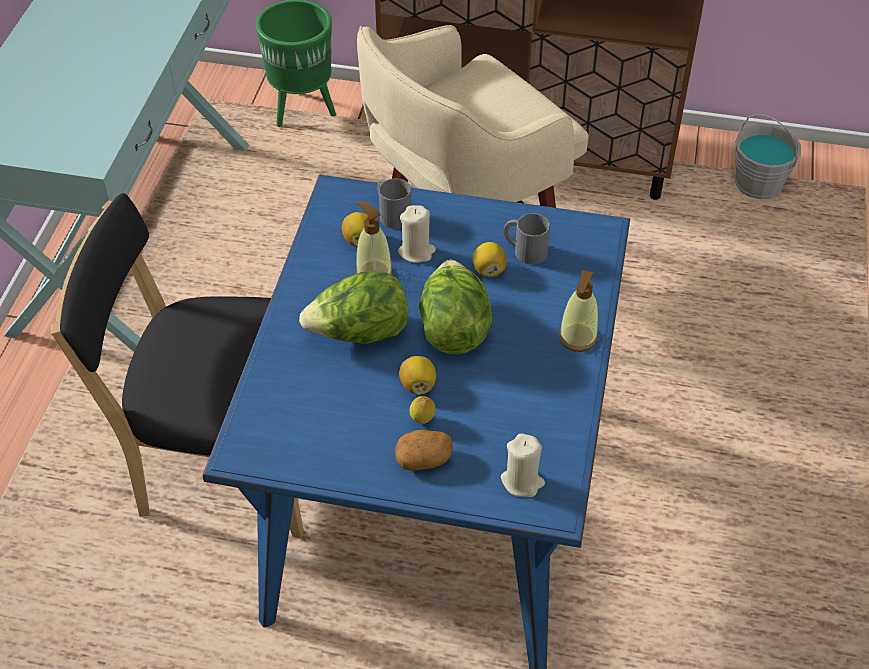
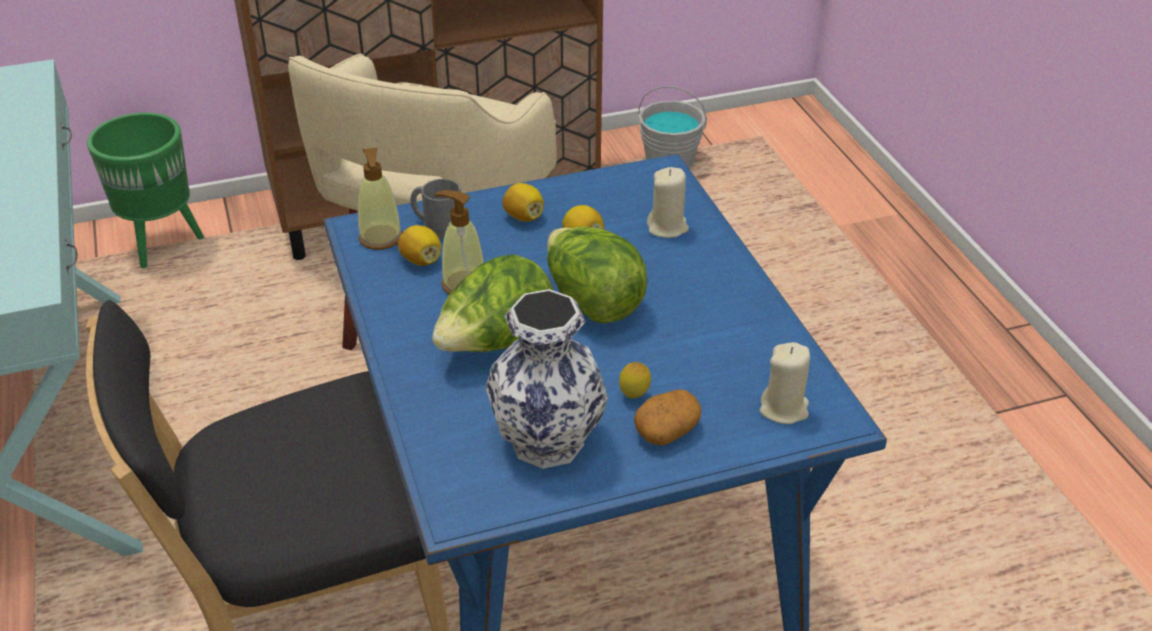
camera: 30 degrees left, 10 degrees down
(334, 428) = (545, 442): none -> vase
(416, 251) = (493, 249): beige candle -> beige candle (667, 227)
(418, 385) = (600, 366): lemon -> lemon (523, 217)
(524, 250) = (603, 211): grey mug -> none
(577, 338) = (722, 265): soap dispenser -> soap dispenser (380, 238)

